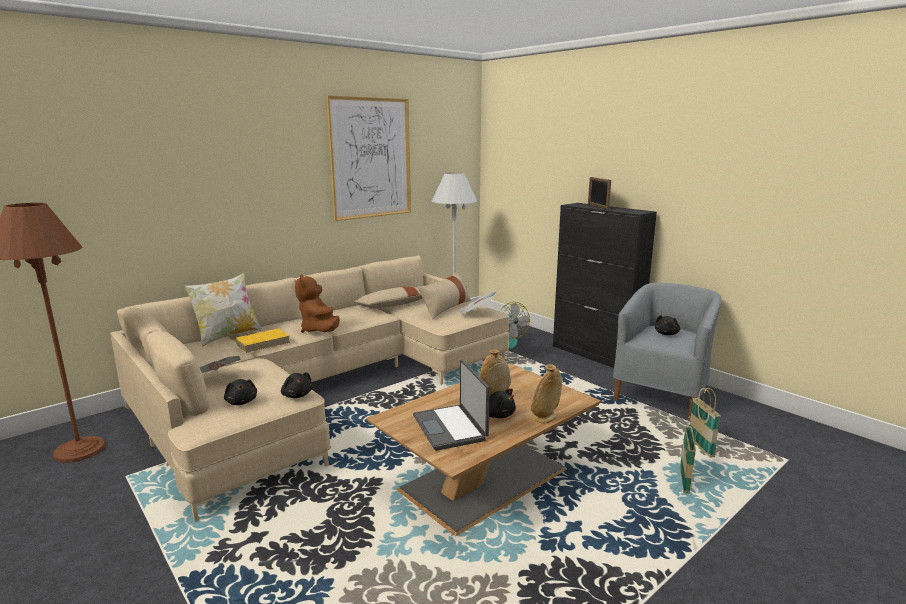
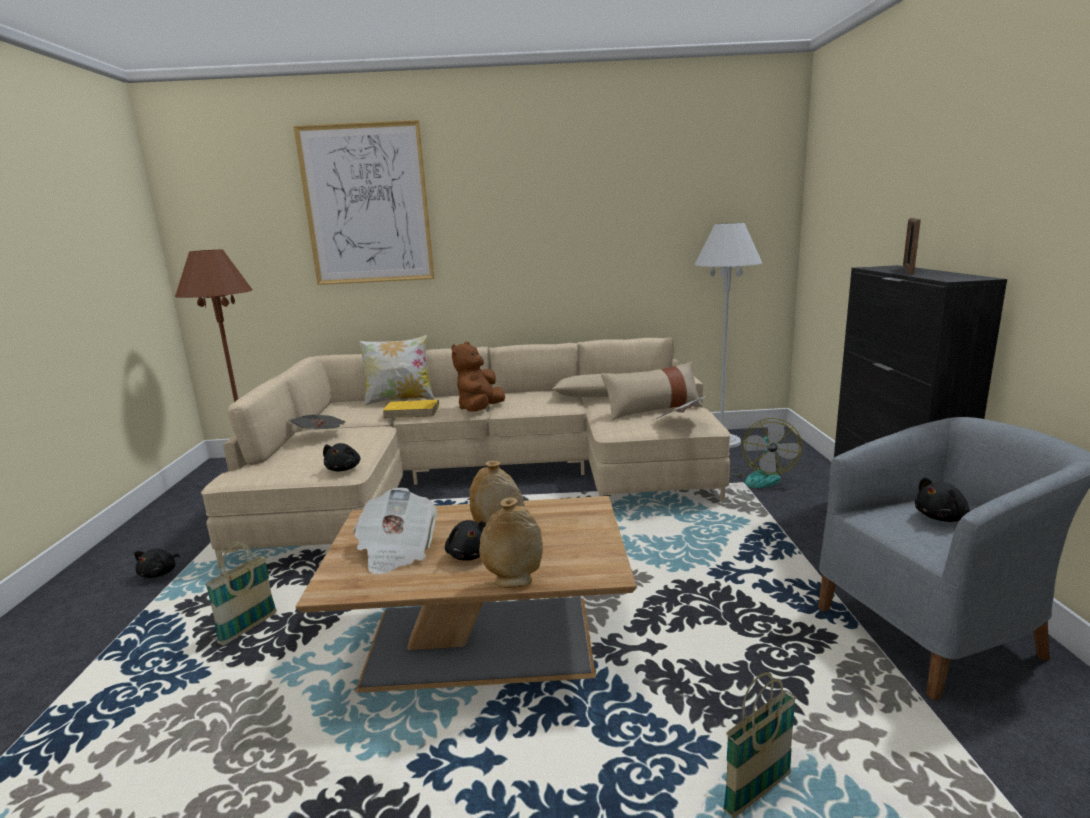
camera: 40 degrees right, 0 degrees up
(241, 402) = (295, 462): black plush toy -> black plush toy (160, 573)
(370, 158) = (608, 205): picture -> picture (367, 205)
(451, 428) = (397, 551): laptop -> newspaper
(700, 447) = (879, 753): basket -> basket (249, 629)

